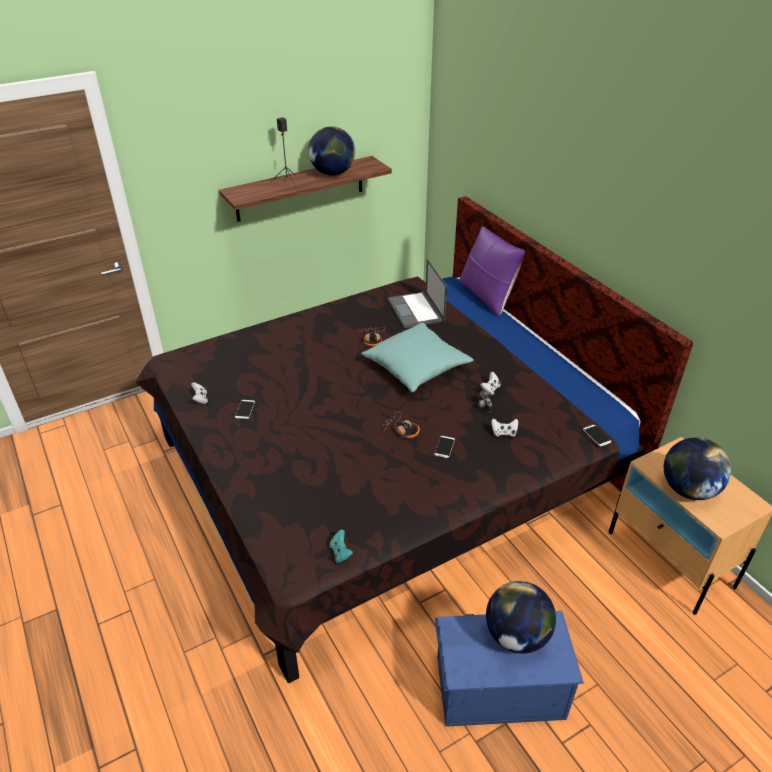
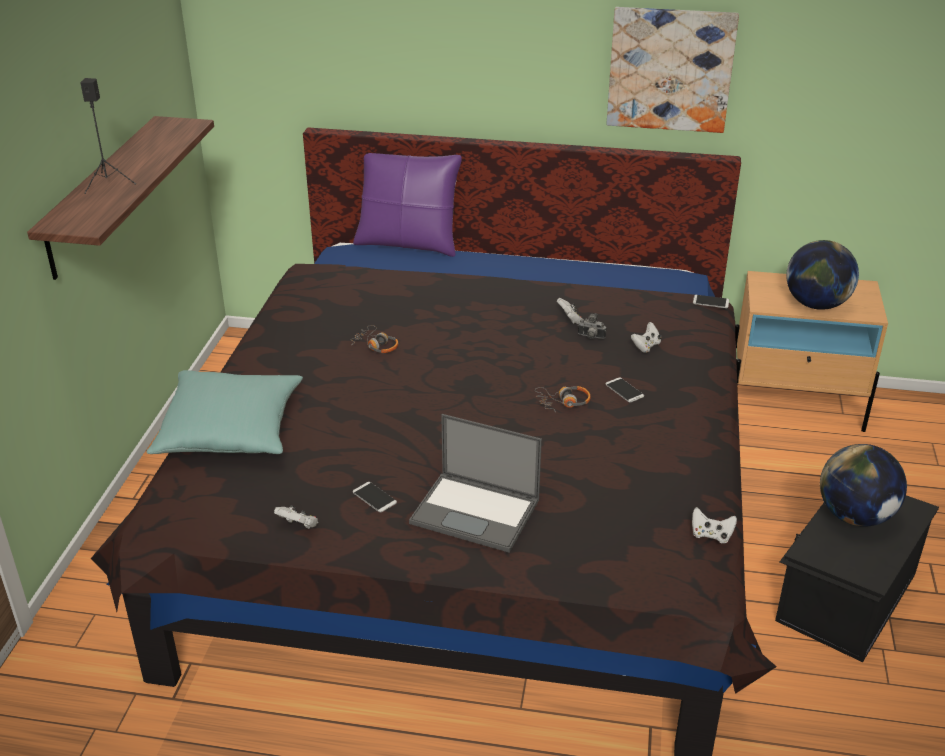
camera: 50 degrees left, 5 degrees down
(332, 173) = (150, 152): globe -> none
(340, 553) = (711, 535): turquoise game controller -> white game controller
(416, 310) = (367, 293): laptop -> laptop (476, 512)
(416, 367) = (471, 343): turquoise pillow -> turquoise pillow (231, 431)
(498, 685) = (843, 597): blue storage box -> black storage box
(664, 247) = (670, 69): none -> picture

